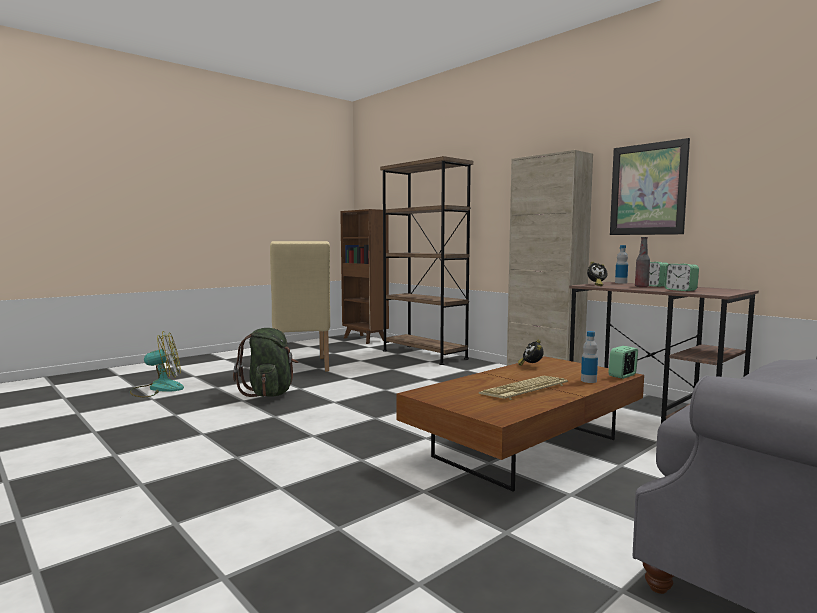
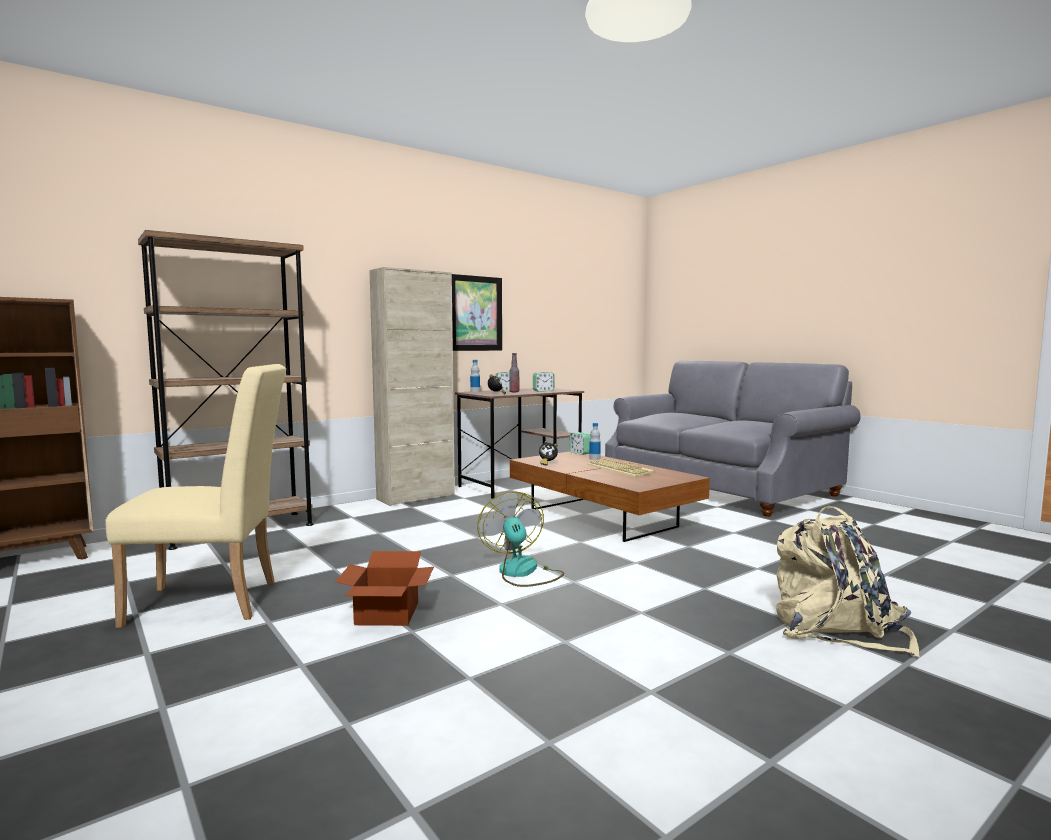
camera: 85 degrees left, 0 degrees up
(140, 547) = (836, 628): none -> beige backpack
(158, 389) = (253, 737): fan -> fan (522, 572)
(269, 394) = (385, 614): green backpack -> cardboard box

